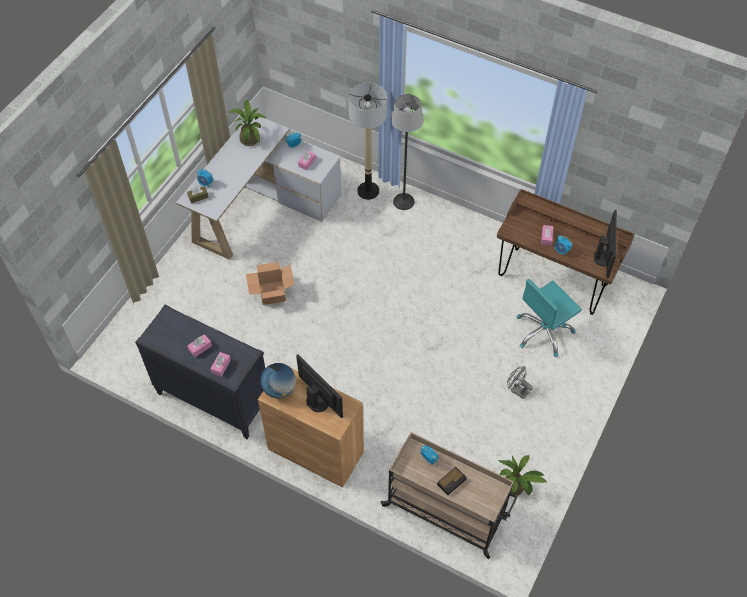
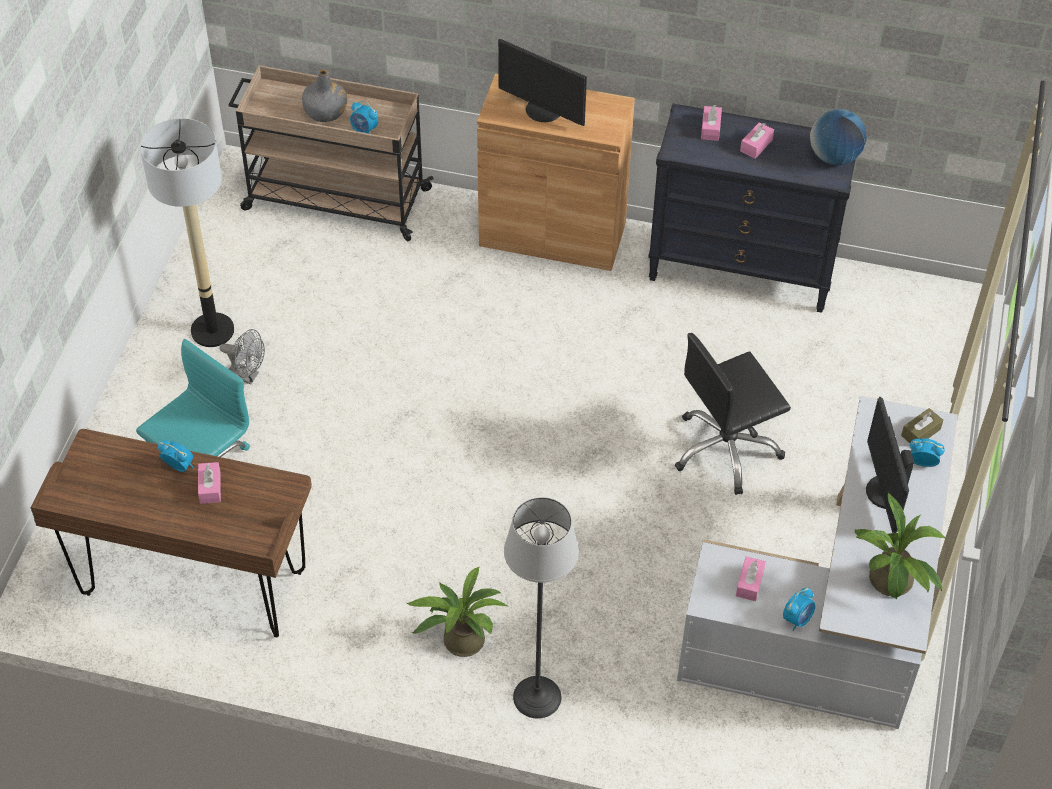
camera: 165 degrees right, 5 degrees down
(272, 293) = (726, 450): cardboard box -> black office chair
(279, 389) = (608, 114): globe -> globe (834, 157)
(368, 191) = (622, 706): floor lamp -> floor lamp (212, 331)
(452, 481) = (325, 112): alarm clock -> grey bottle
(515, 488) = (236, 244): potted plant -> potted plant (459, 639)
(604, 258) = (93, 469): monitor -> monitor (884, 492)

